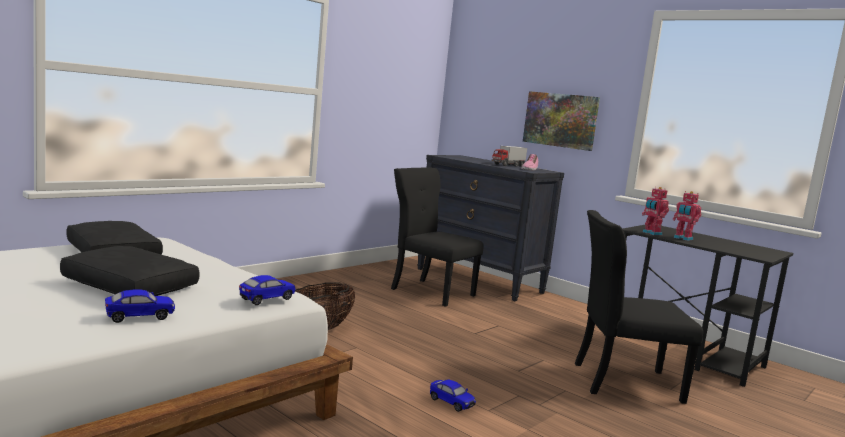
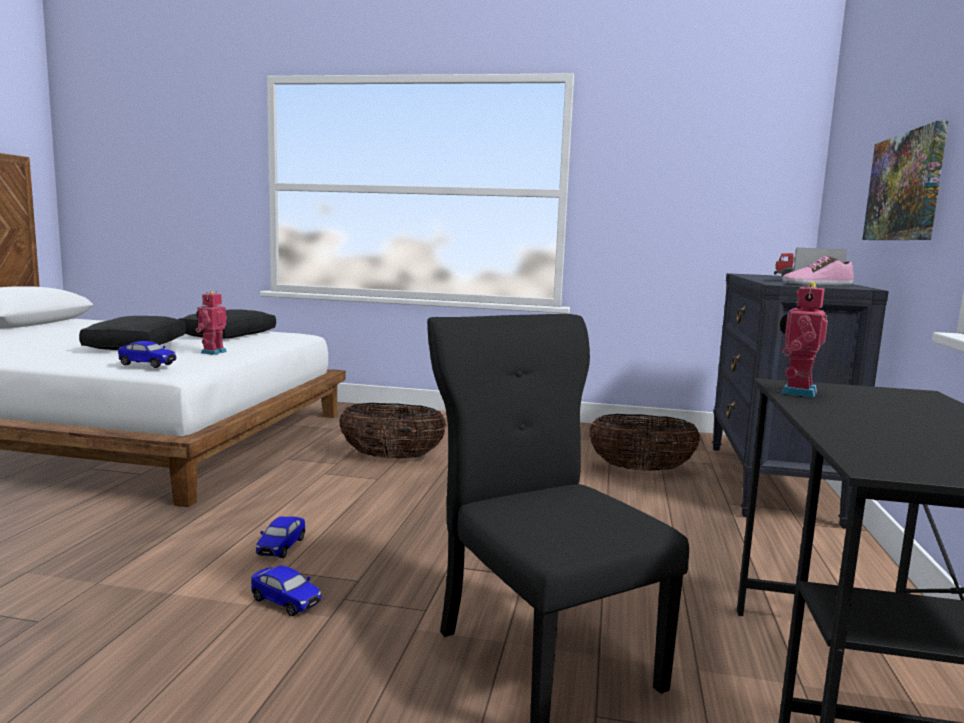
camera: 60 degrees right, 0 degrees up
(140, 317) = (60, 356): toy car -> toy car (286, 602)
(430, 291) = (641, 470): black chair -> basket
(682, 238) = (837, 409): toy robot -> toy robot (212, 352)

